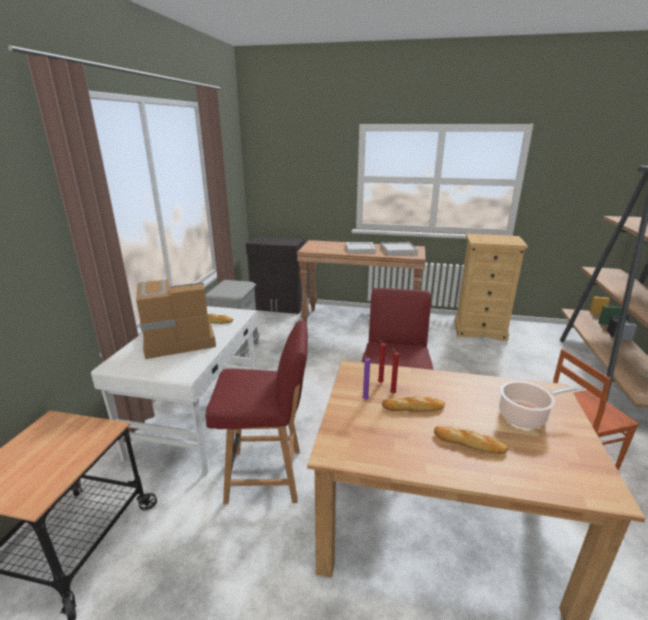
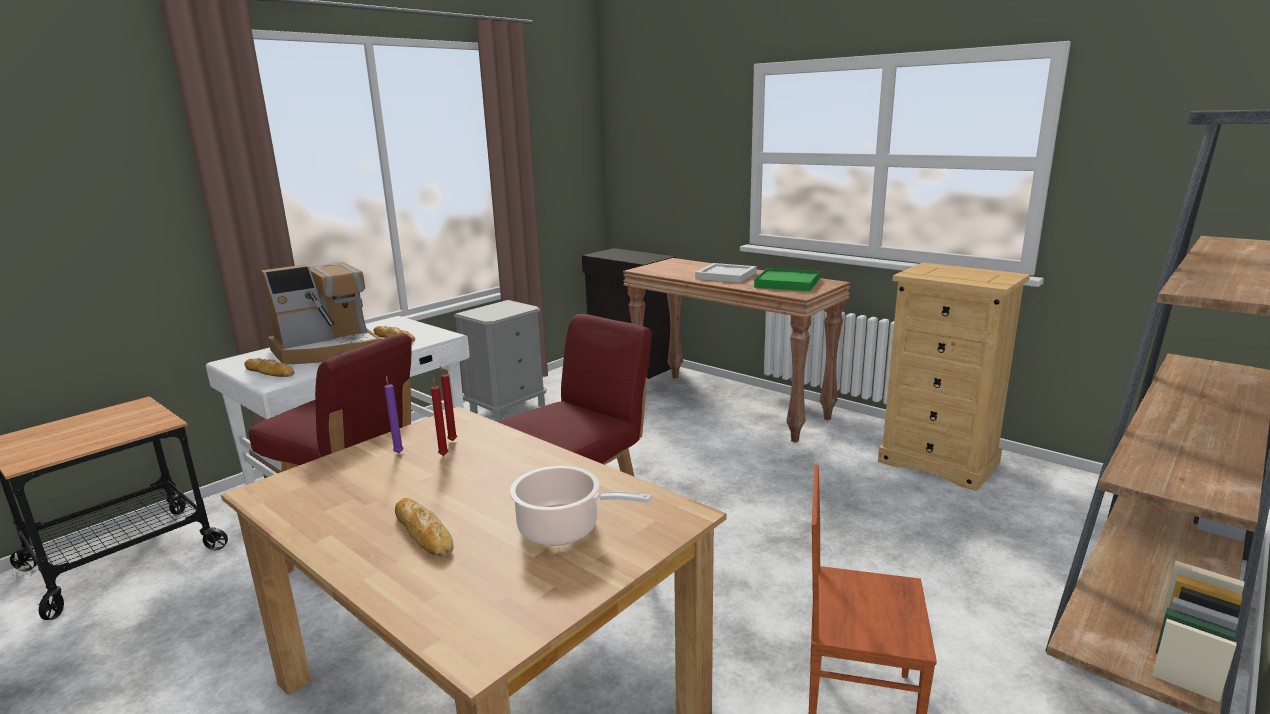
camera: 30 degrees right, 5 degrees down
(177, 339) = (327, 350): coffee machine -> coffee machine turned 135 degrees clockwise
(398, 250) = (787, 283): white tray -> green tray
(413, 407) = (437, 476): bread -> bread (269, 372)

